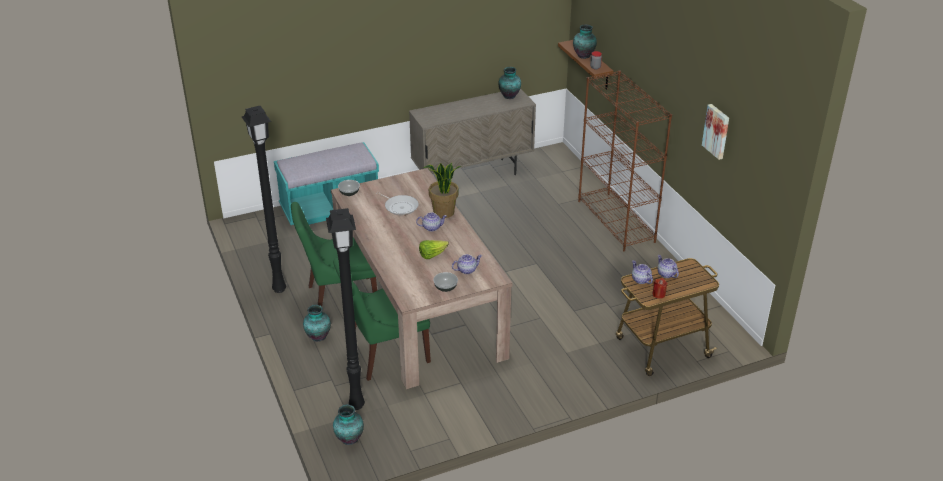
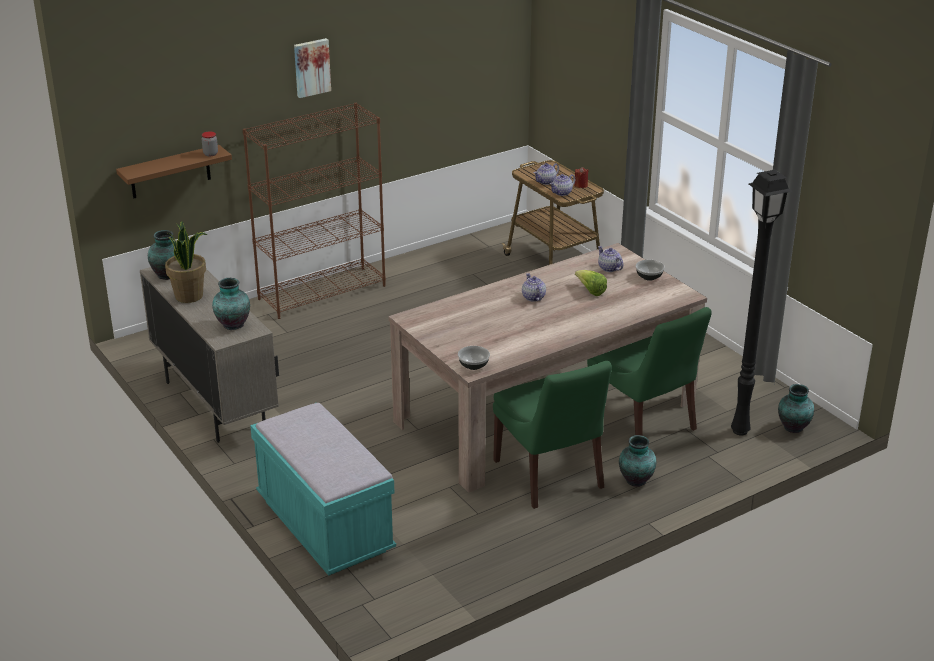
camera: 100 degrees left, 5 degrees down
(278, 289) = (550, 536): black floor lamp -> none
(400, 207) = (494, 323): frying pan -> none
(443, 212) = (496, 293): potted plant -> potted plant (189, 296)
(584, 55) = (173, 161): vase -> vase (232, 325)
(717, 131) = (422, 66): picture -> picture (311, 67)

